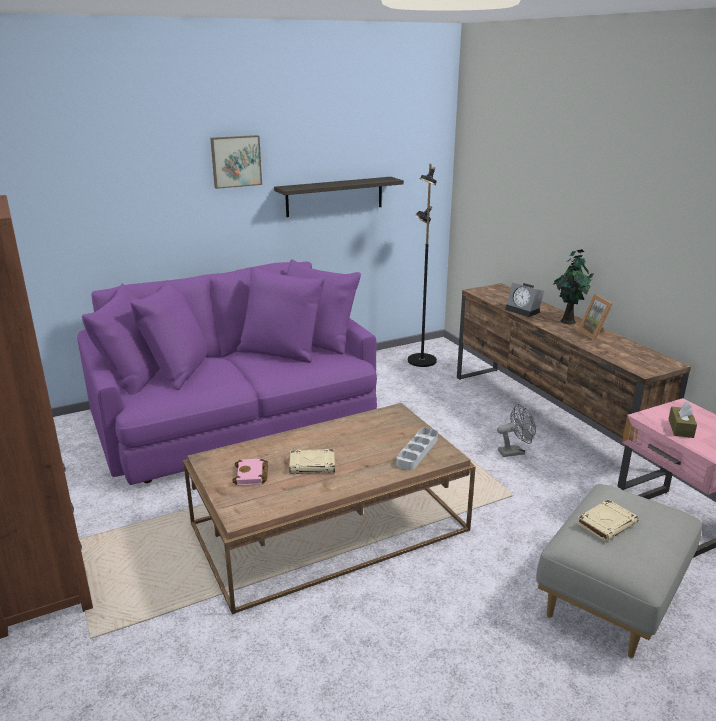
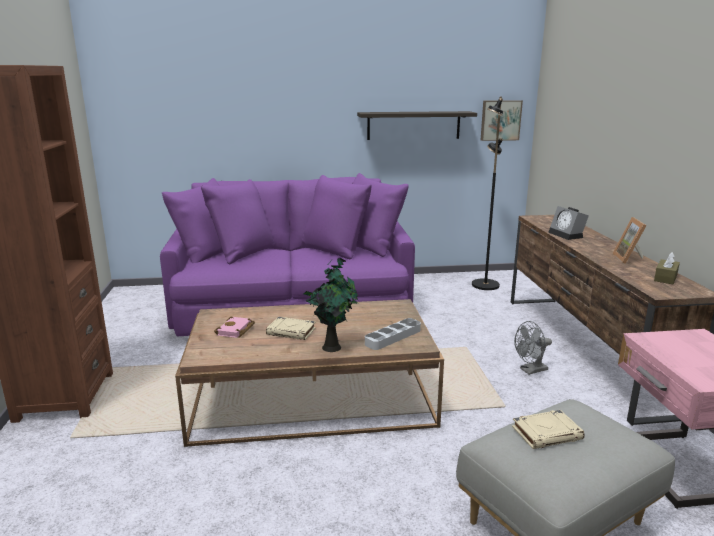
camera: 20 degrees right, 5 degrees down
(236, 161) = (324, 88): picture -> picture (500, 120)
(515, 452) = (530, 370): grey fan -> grey fan turned 150 degrees clockwise
(567, 321) = (607, 246): potted plant -> potted plant (332, 346)
(680, 428) = (680, 353): brown tissue box -> brown tissue box (665, 278)

